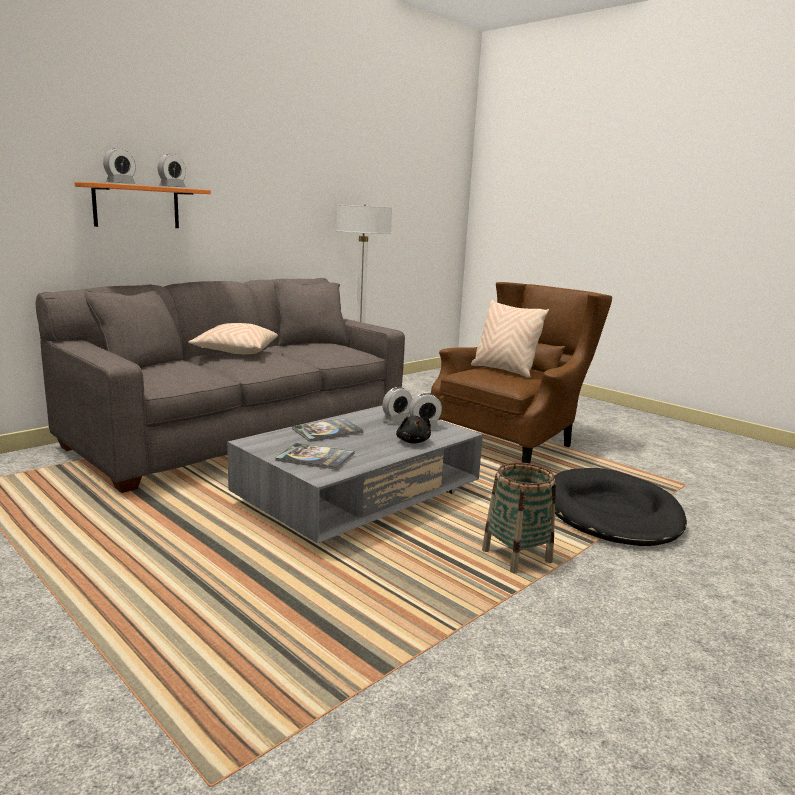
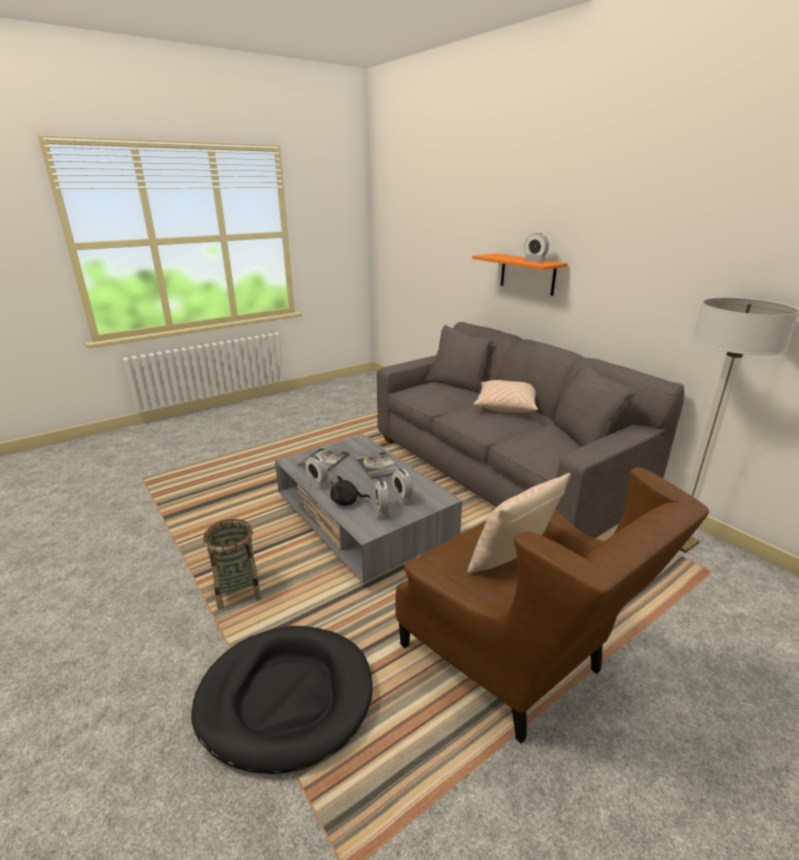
camera: 100 degrees right, 10 degrees up
(121, 184) = (498, 257): alarm clock -> alarm clock (318, 484)

